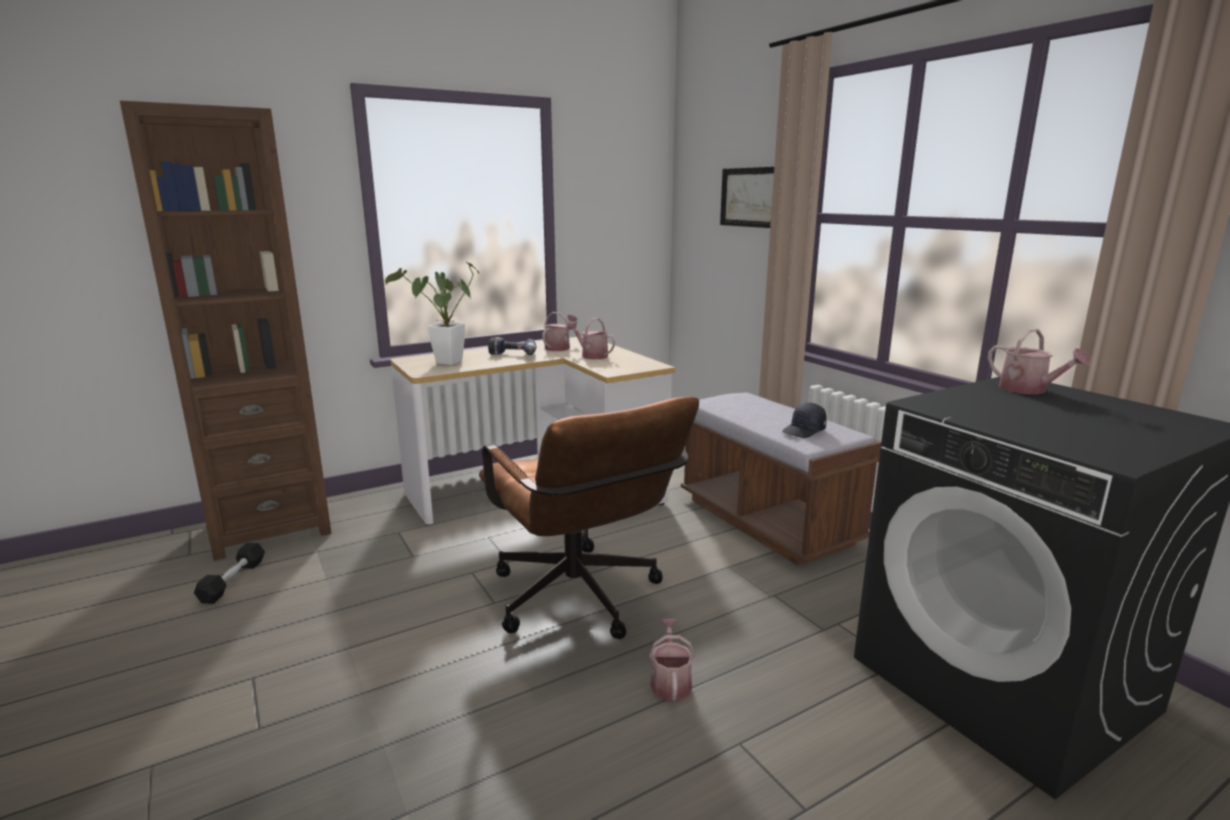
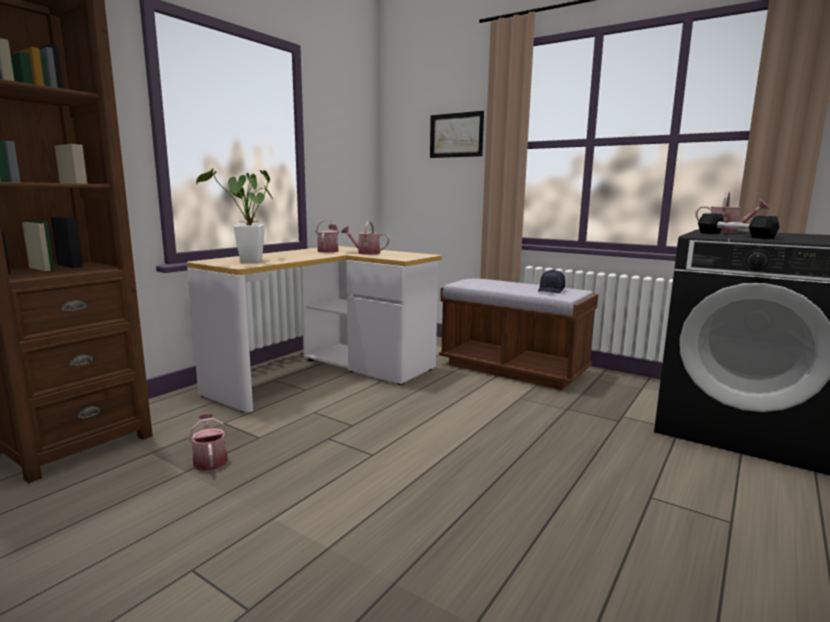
camera: 25 degrees left, 5 degrees down
(233, 581) = (74, 495): black dumbbell -> black dumbbell (734, 235)
(512, 356) = (300, 255): power drill -> none
(582, 602) = (443, 439): brown office chair -> none
(670, 681) = (564, 473): watering can -> watering can (210, 459)

